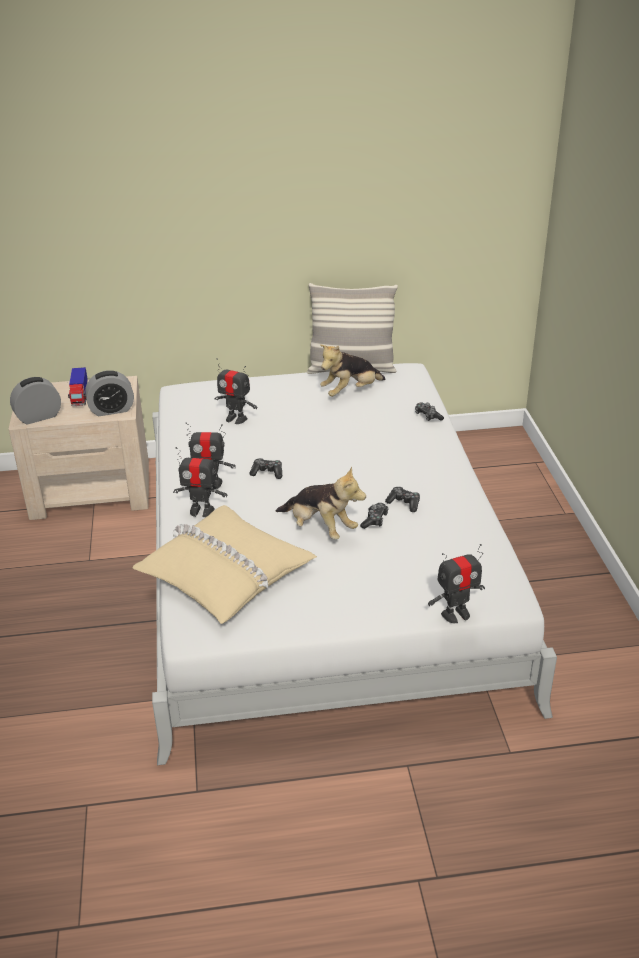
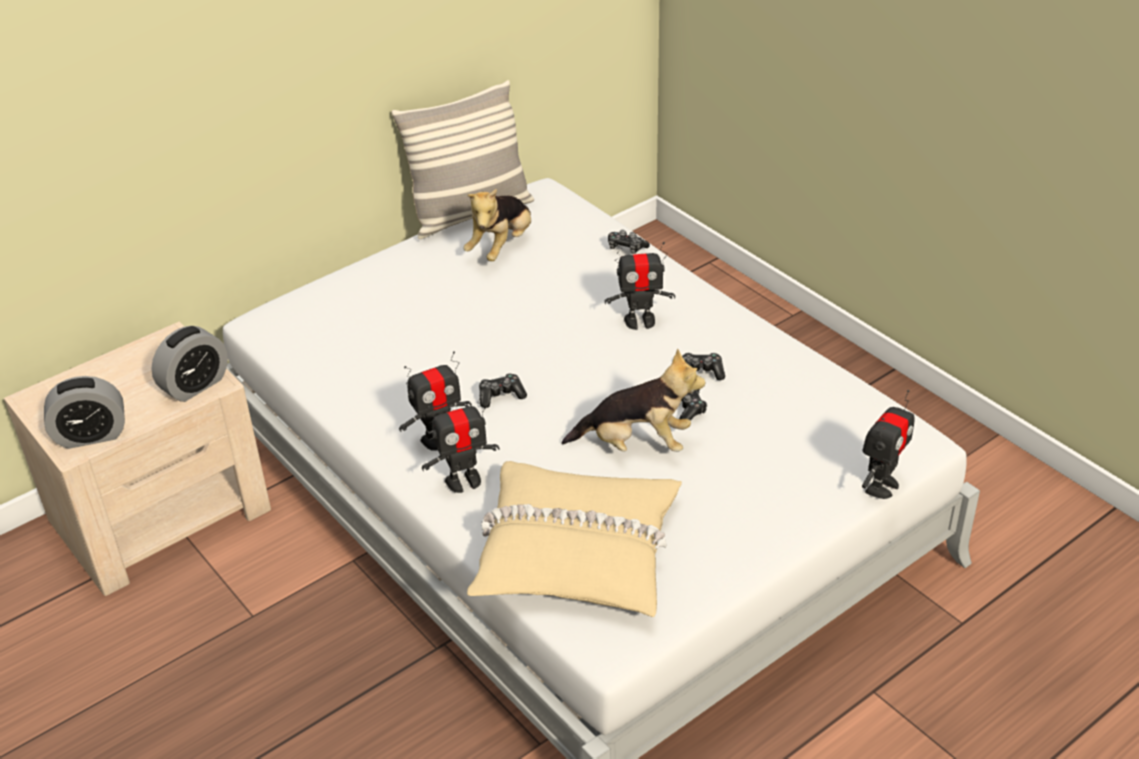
camera: 30 degrees left, 5 degrees up
(38, 417) = (91, 435): alarm clock -> alarm clock turned 135 degrees counterclockwise
(80, 397) = (125, 382): toy truck -> none
(236, 419) = (382, 336): toy robot -> toy robot (640, 321)

